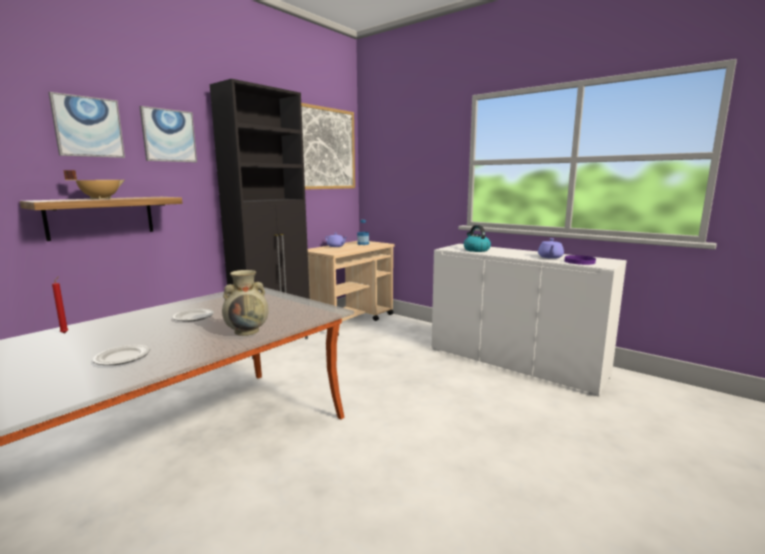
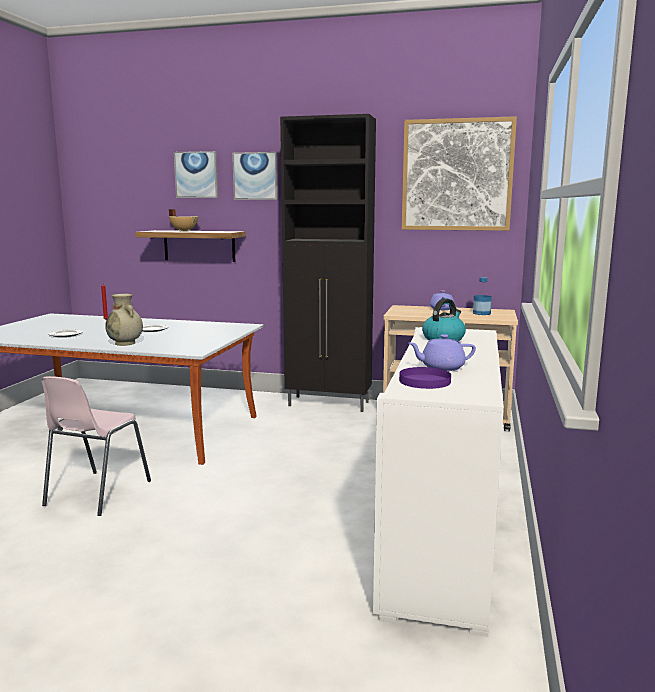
camera: 65 degrees right, 0 degrees up
(361, 489) = (96, 493): none -> pink chair

